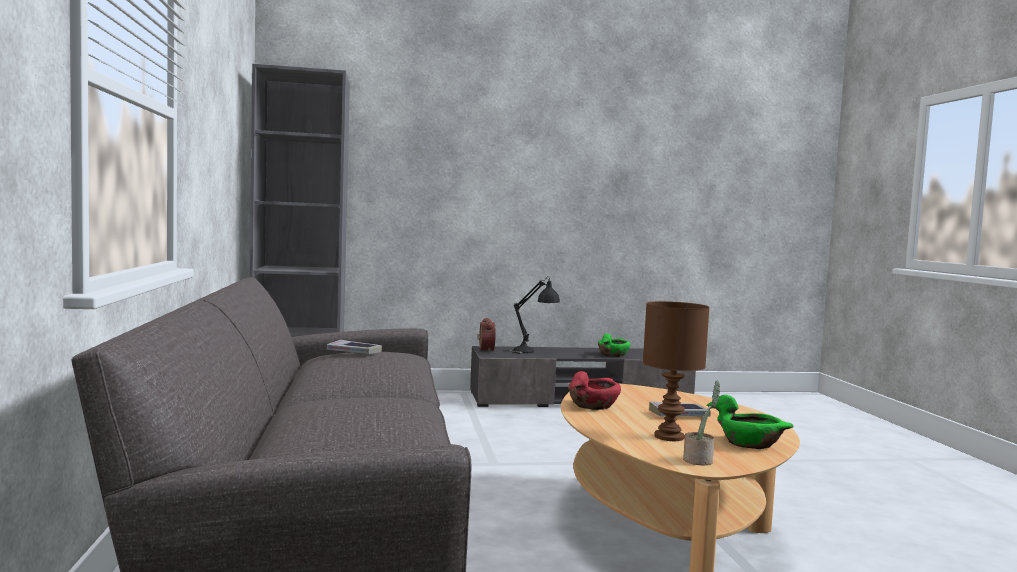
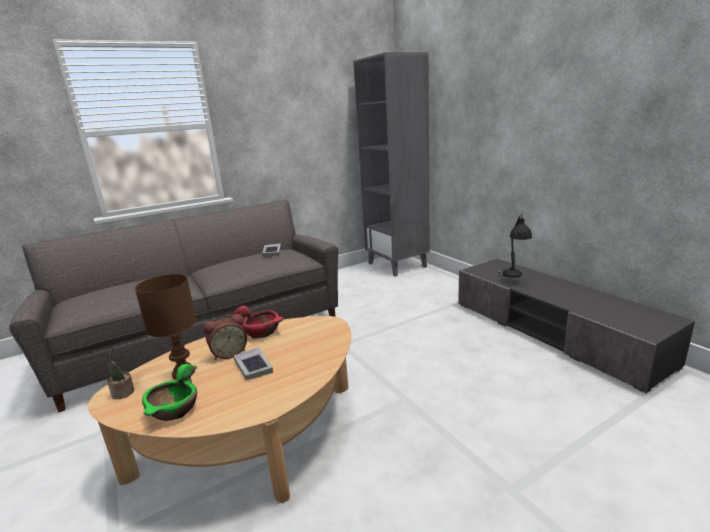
camera: 70 degrees right, 15 degrees up
(484, 349) = (489, 264): alarm clock -> alarm clock (229, 353)
(612, 354) = (578, 302): green bowl -> none

